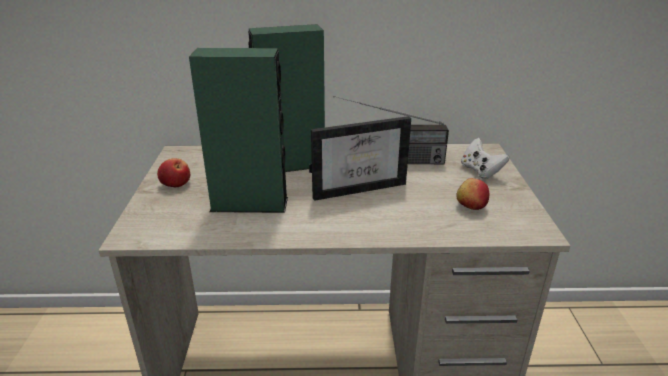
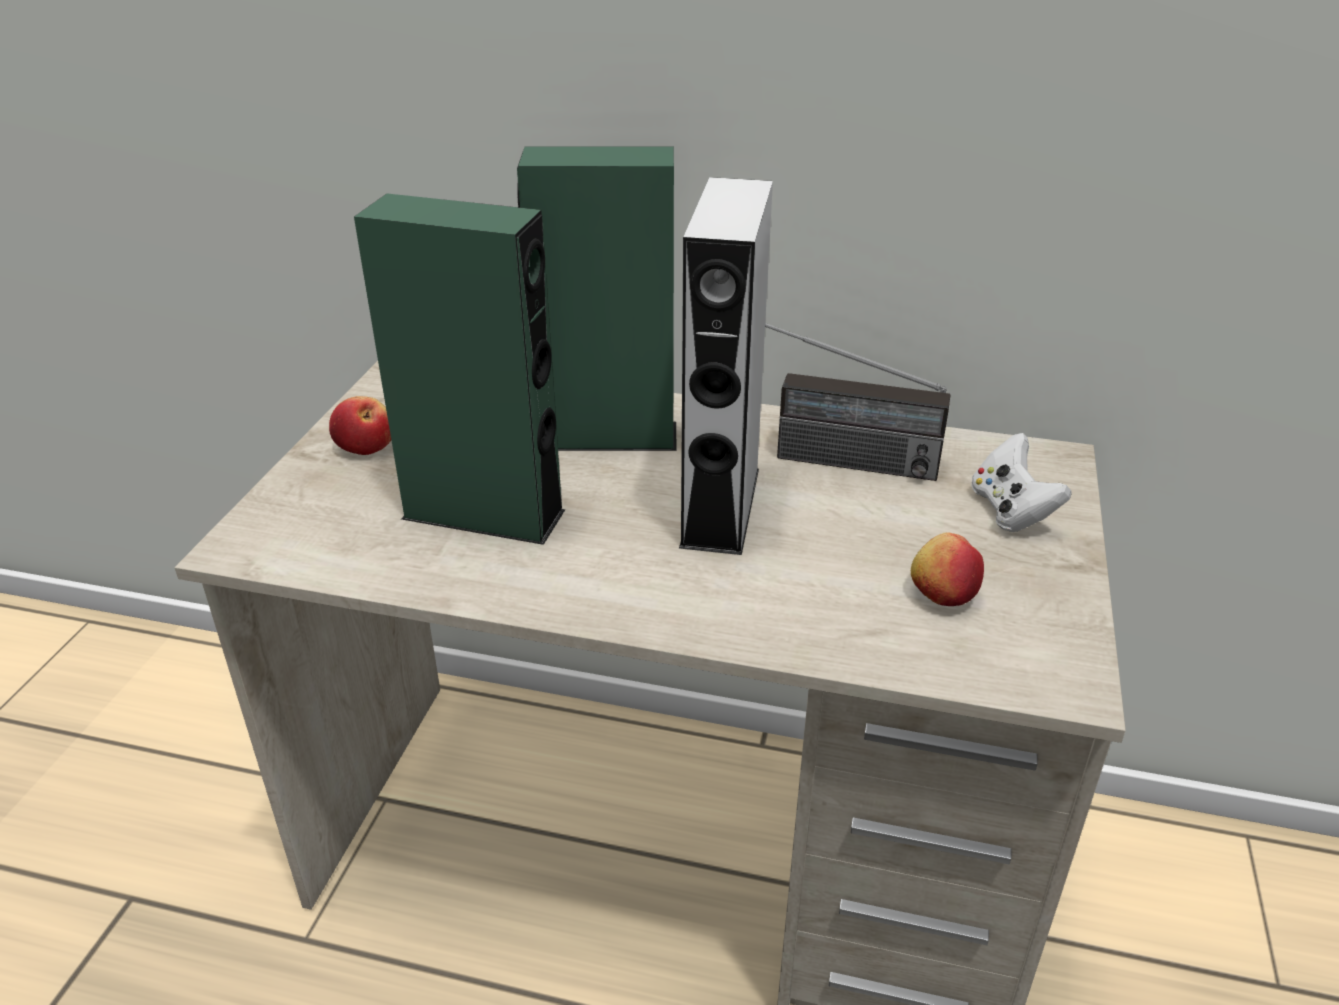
camera: 15 degrees right, 5 degrees up
(358, 186) = (720, 506): picture frame -> grey speaker

